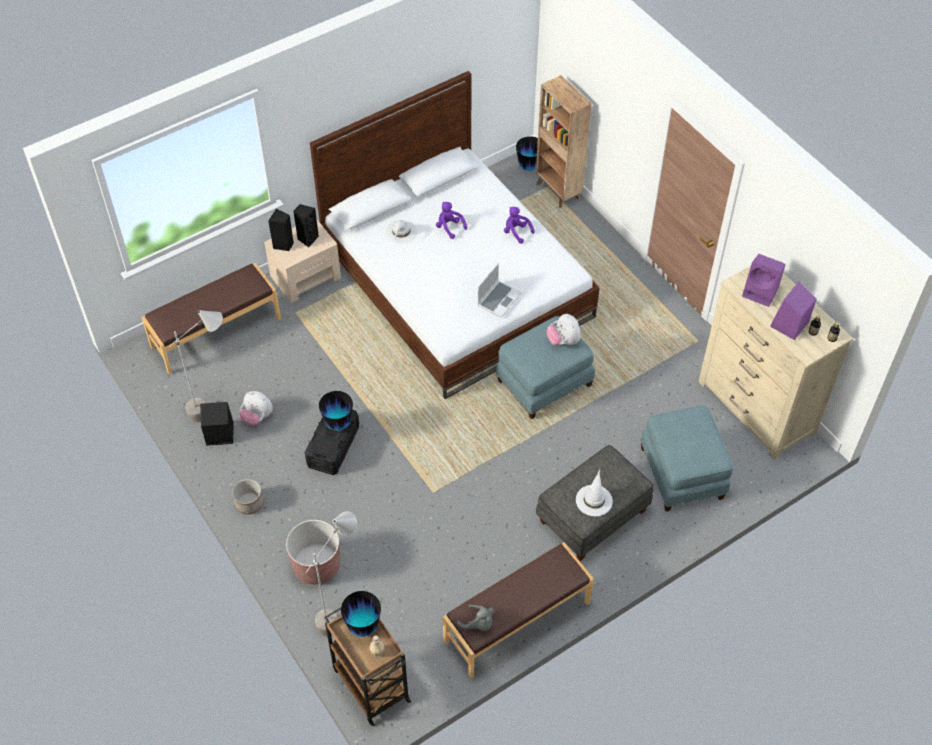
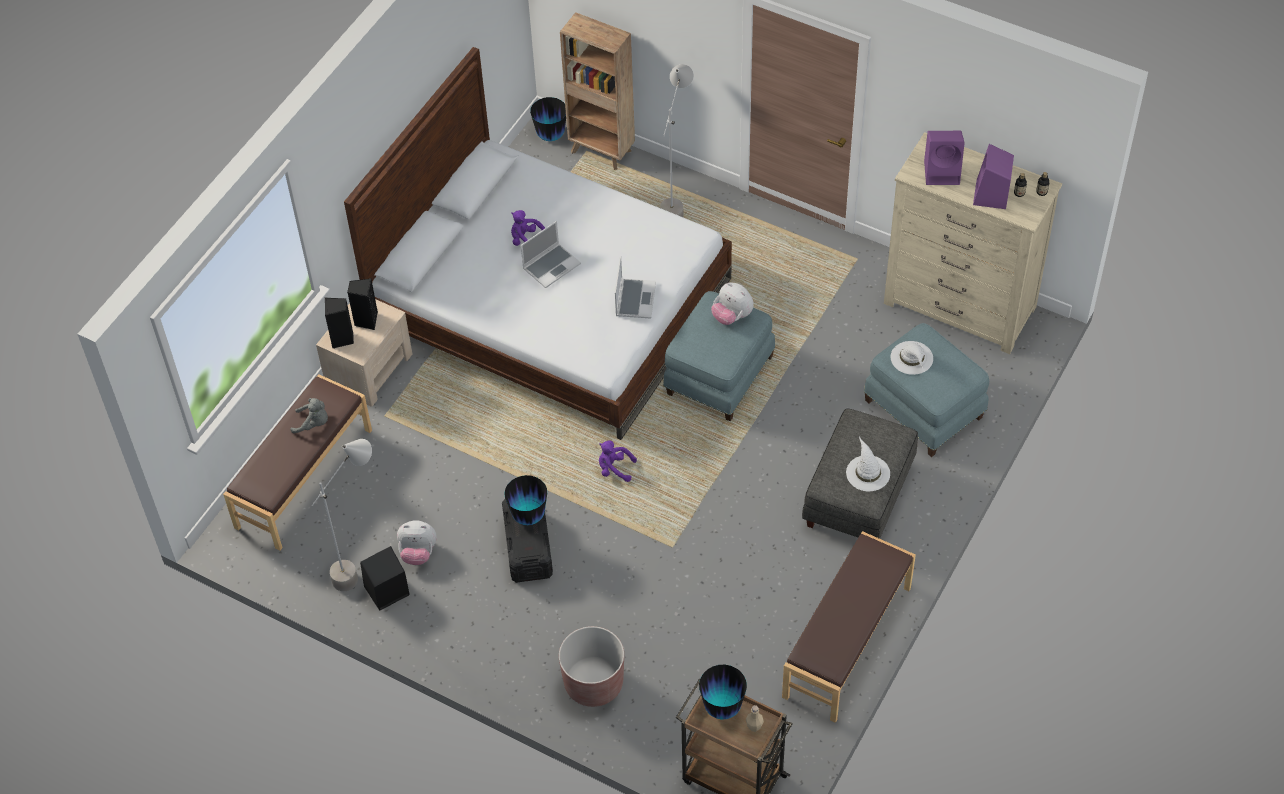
camera: 25 degrees left, 0 degrees up
(249, 503) = (472, 651): planter -> none
(341, 613) = (653, 720): grey floor lamp -> grey floor lamp (676, 202)
(401, 232) = (474, 268): white hat -> white hat (912, 358)
(455, 252) = (551, 266): none -> laptop
(478, 624) = (827, 655): grey plush toy -> grey plush toy (313, 423)
(516, 232) = (606, 215): purple plush toy -> purple plush toy (614, 469)

